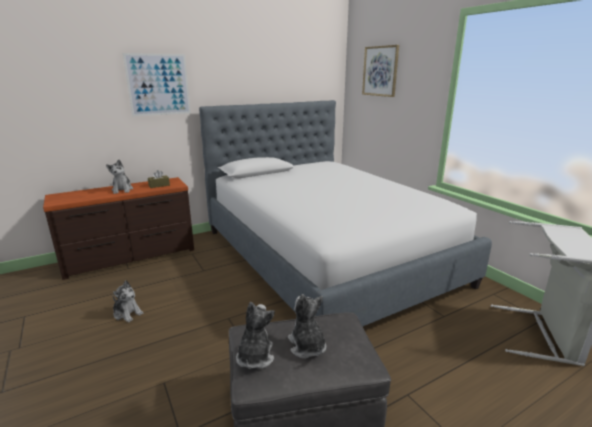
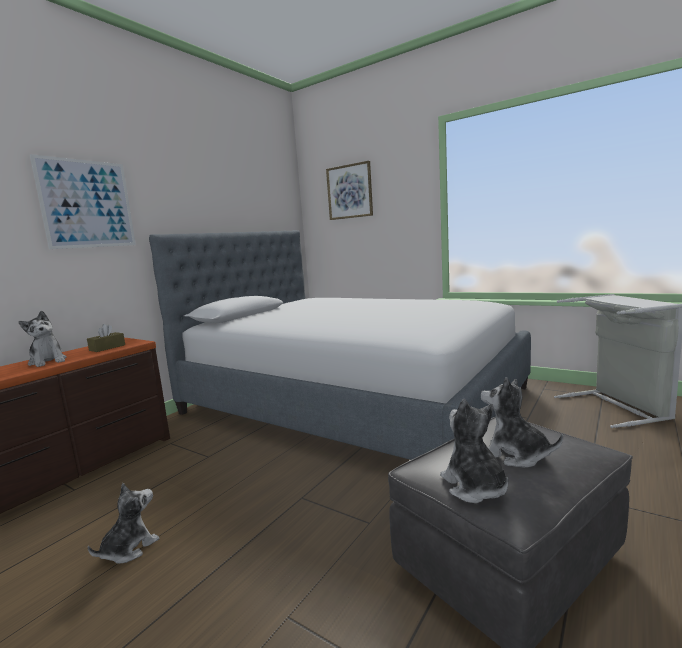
camera: 25 degrees left, 10 degrees down
(127, 313) = (129, 548): plush toy -> plush toy turned 60 degrees counterclockwise

